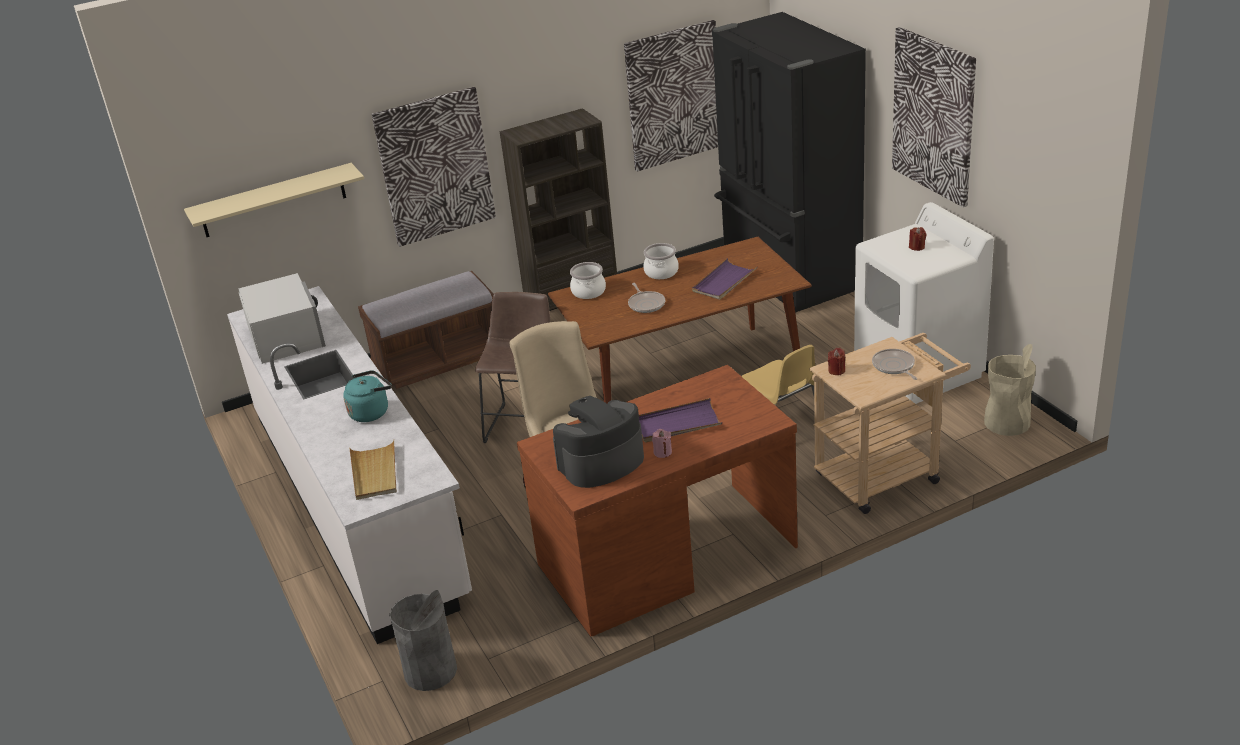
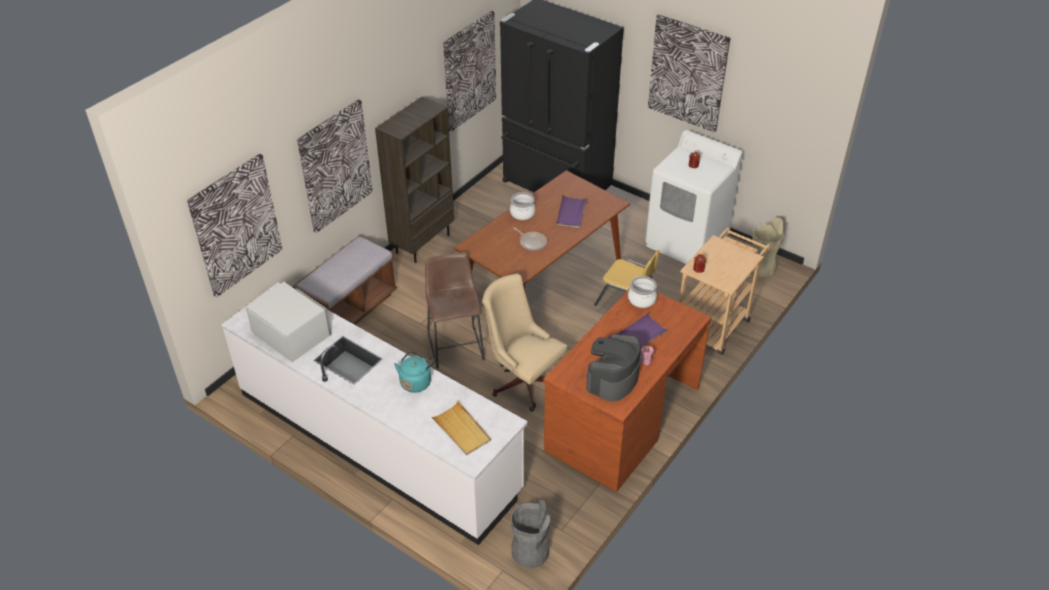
camera: 30 degrees left, 10 degrees up
(273, 201) = (236, 225): beige shelf -> picture
(589, 291) = (483, 240): cooking pot -> cooking pot (642, 299)
(894, 366) = (730, 257): frying pan -> none

